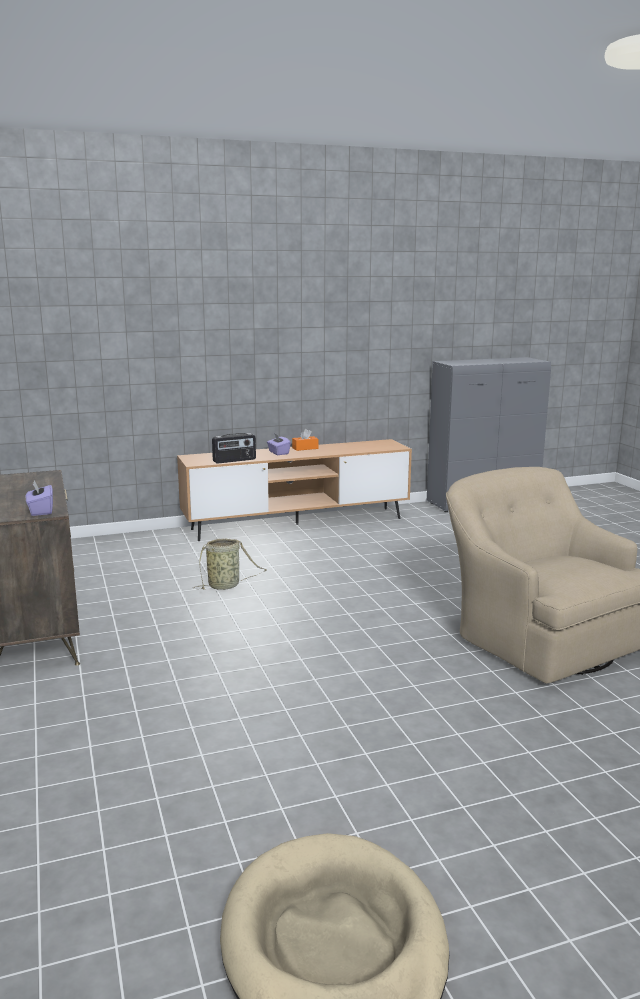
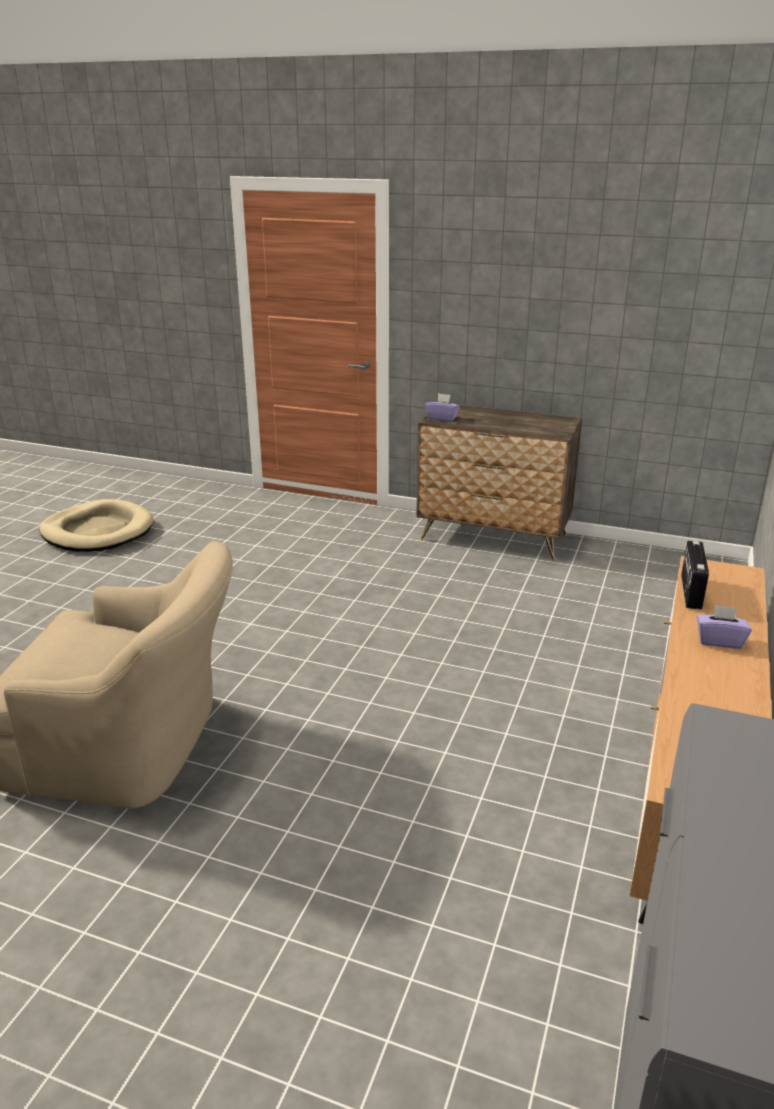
camera: 130 degrees right, 10 degrees up
(226, 586) = (498, 634): basket -> none
(305, 448) = (740, 677): orange tissue box -> none

